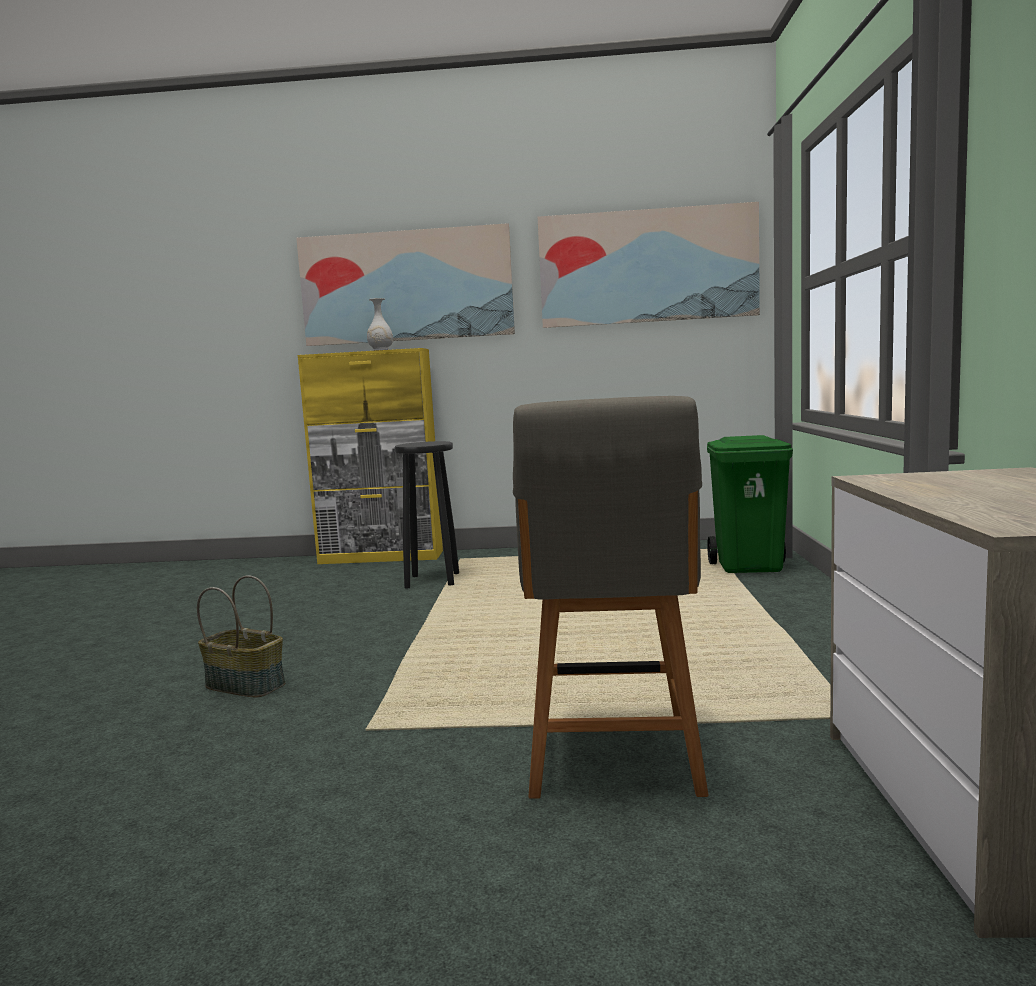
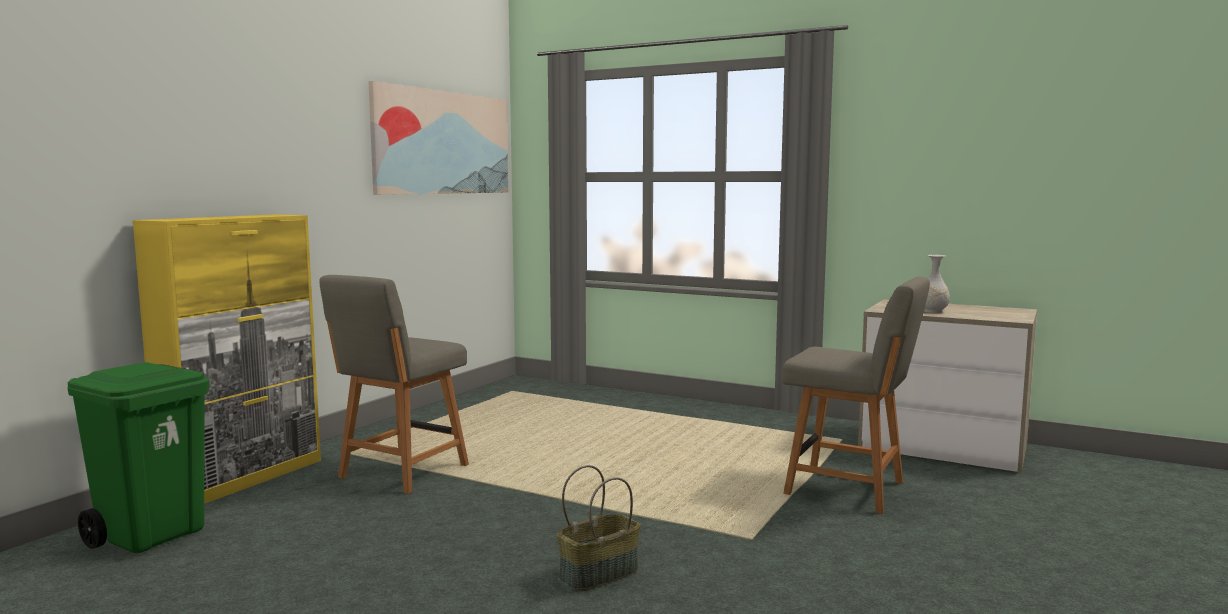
camera: 65 degrees left, 0 degrees up
(380, 350) = (254, 216): white vase -> white vase (933, 311)
(406, 286) = (249, 136): picture -> none
(433, 580) = (401, 473): black stool -> grey chair
(749, 567) = (574, 396): green trash can -> green trash can (152, 535)

